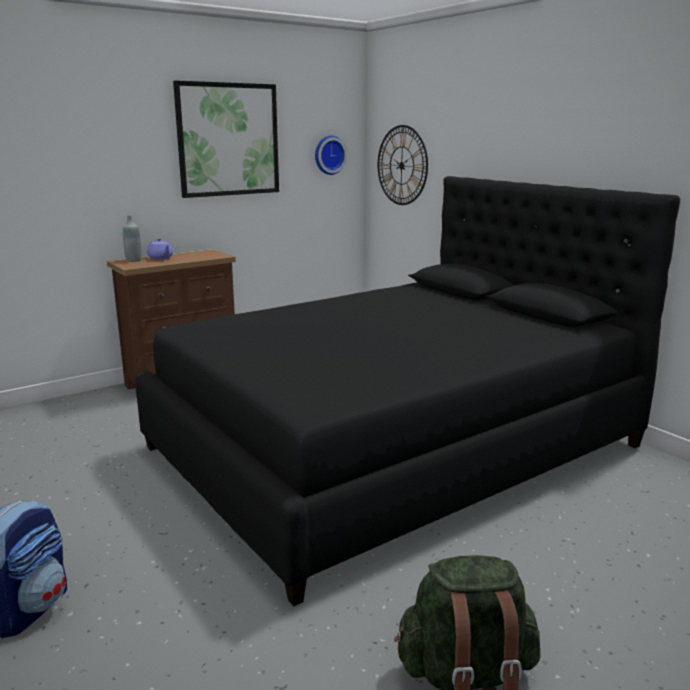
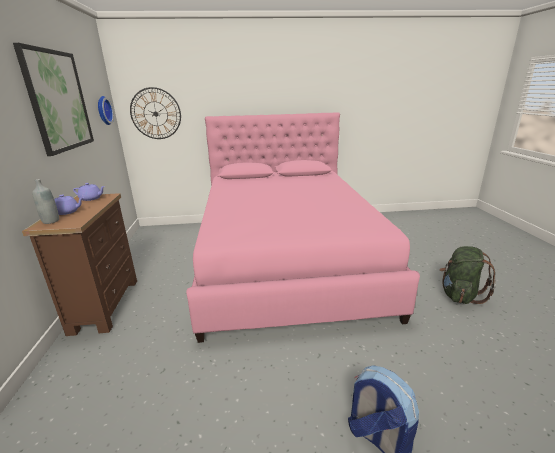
camera: 60 degrees left, 5 degrees up
(206, 254) = (91, 198): none -> purple teapot
(395, 447) = (286, 258): black bed -> pink bed

